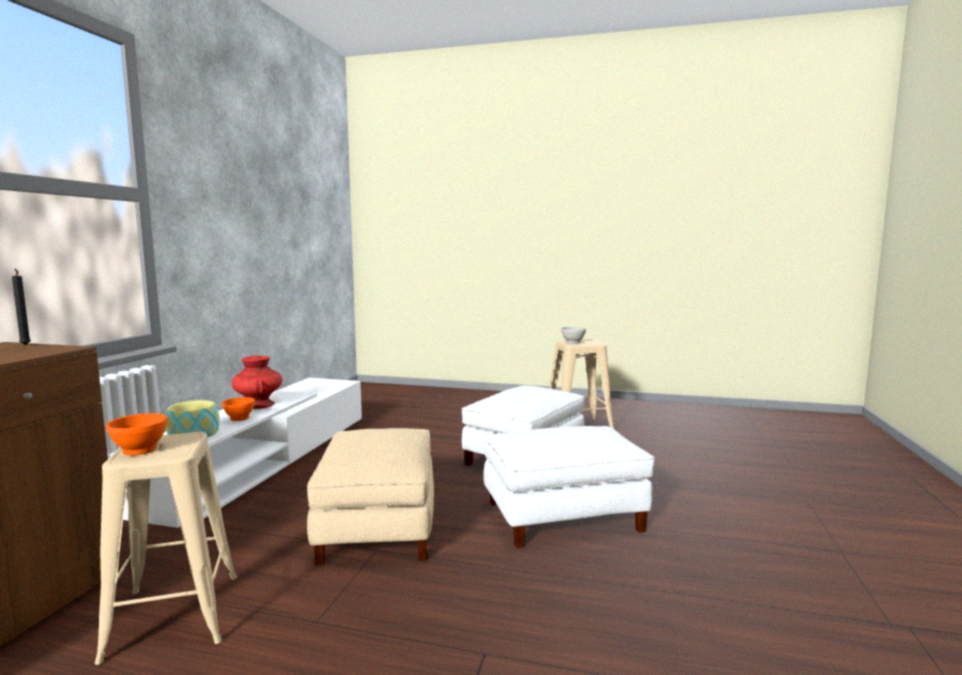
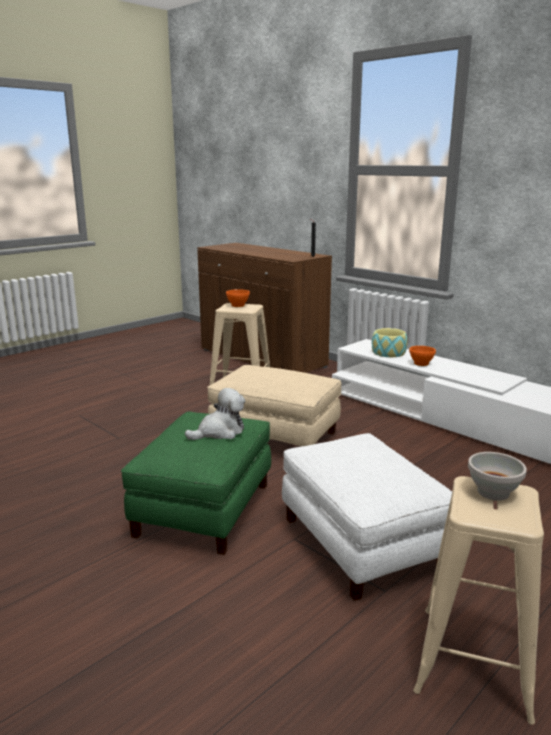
camera: 120 degrees right, 10 degrees up
(258, 404) = (464, 370): red vase -> none
(552, 429) = (219, 432): none -> plush toy
(563, 515) = (205, 510): white ottoman -> green ottoman

